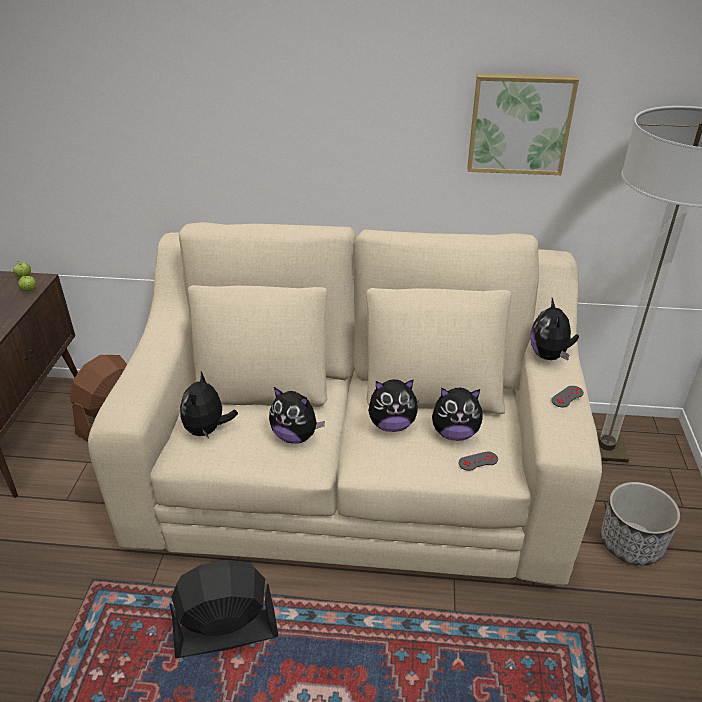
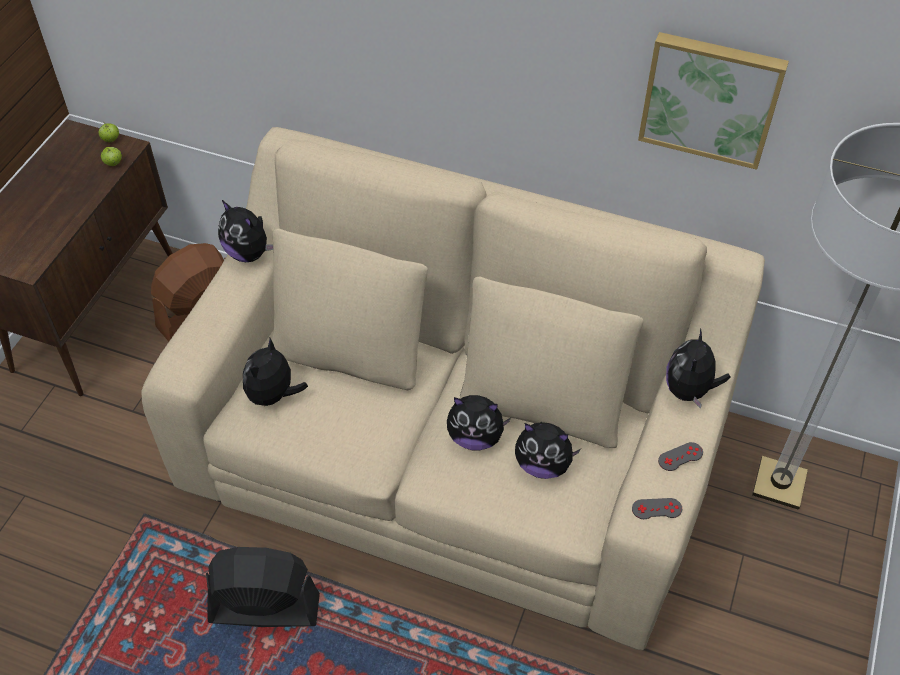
camera: 15 degrees right, 15 degrees up
(295, 436) = (367, 424): plush toy -> plush toy (249, 253)
(478, 461) = (554, 508): grey game controller -> grey game controller (656, 509)
(631, 543) = (750, 615): planter -> none

